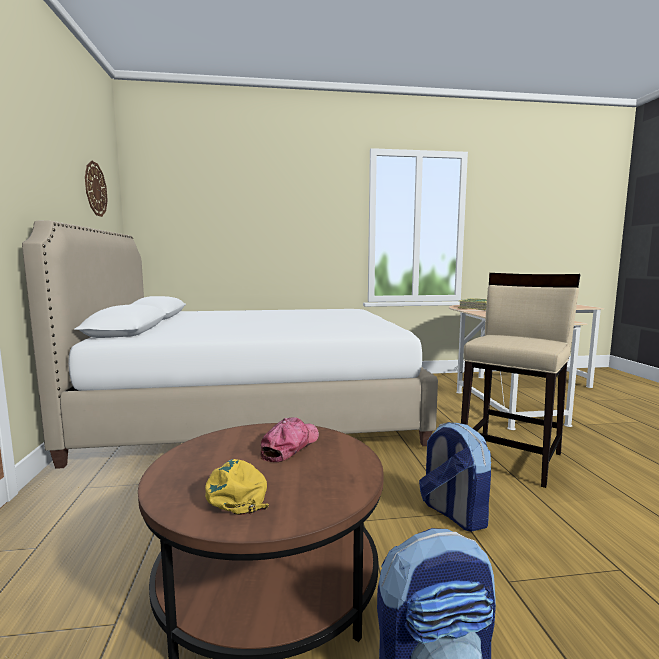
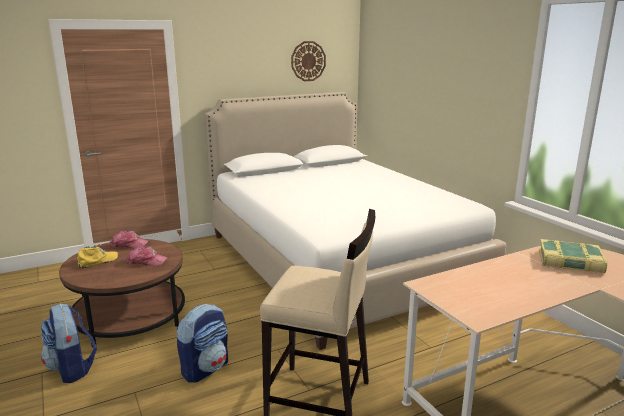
camera: 70 degrees right, 10 degrees up
(189, 459) = (129, 245): none -> cap

